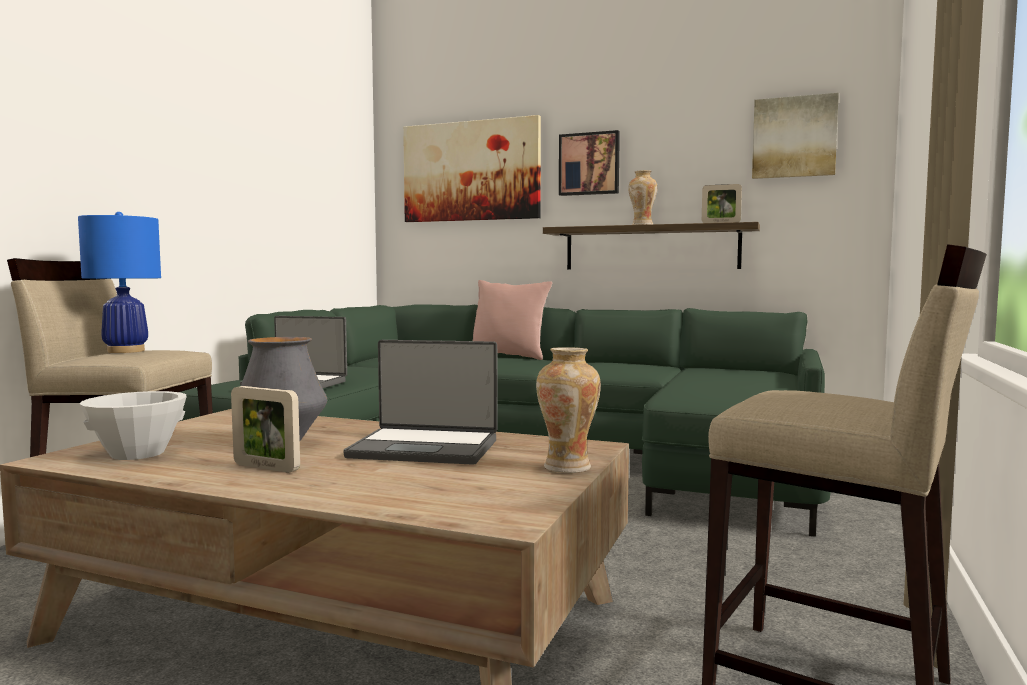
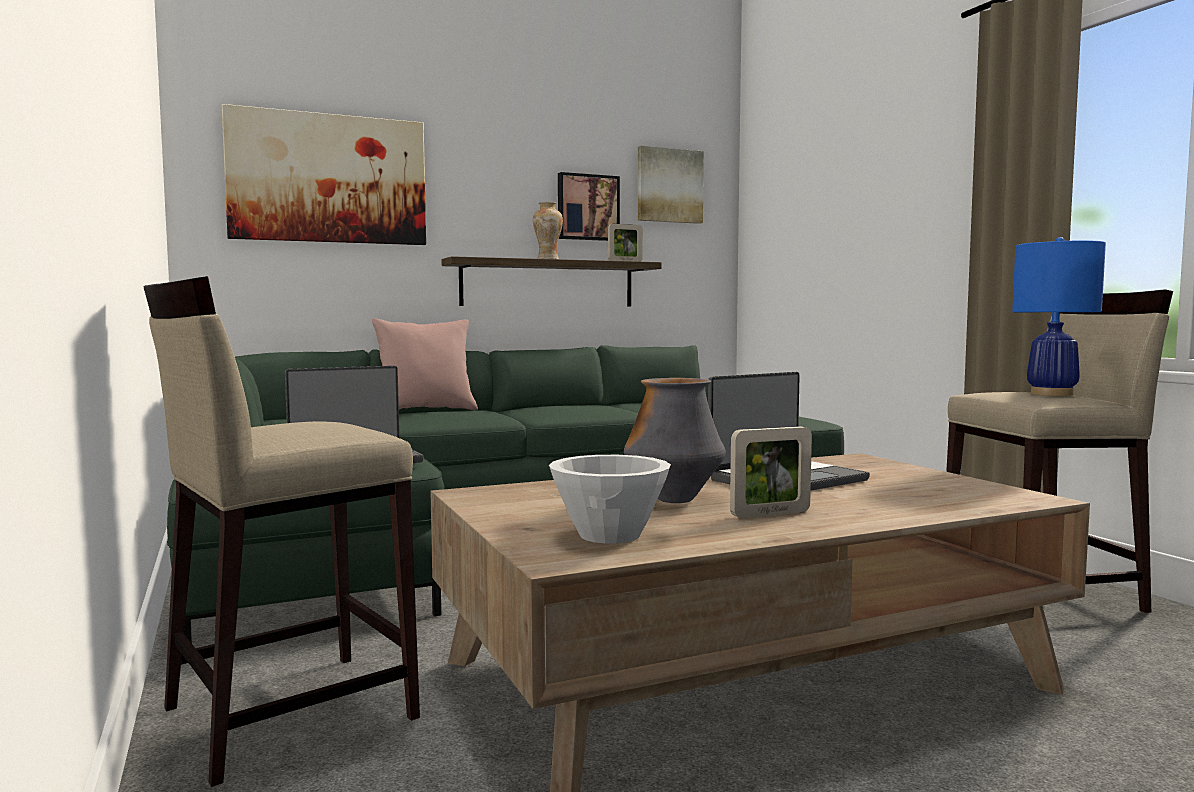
camera: 45 degrees left, 0 degrees up
(125, 351) = (273, 427): blue table lamp -> blue table lamp (1051, 394)
(568, 467) = (912, 470): vase -> none
(589, 164) = (481, 188): picture -> picture (587, 207)

